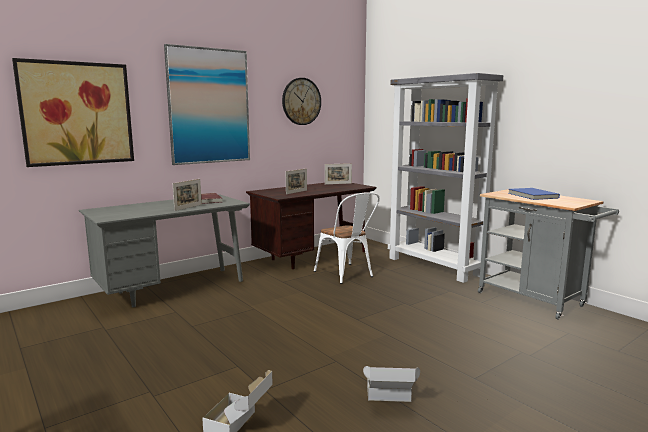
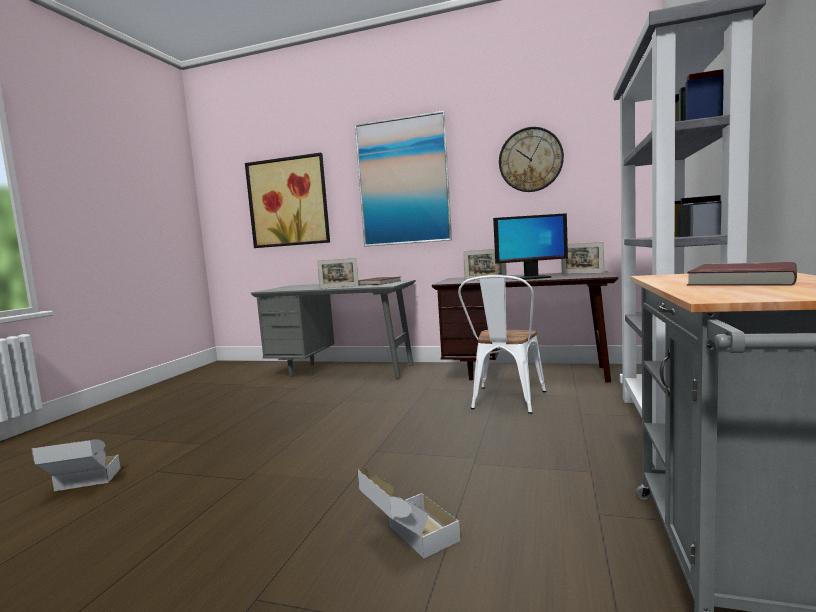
camera: 55 degrees right, 5 degrees down
(327, 190) = (530, 278): none -> monitor
(389, 399) = (153, 545): cardboard box -> cardboard box (408, 540)
(532, 195) = (740, 279): blue book -> red book

